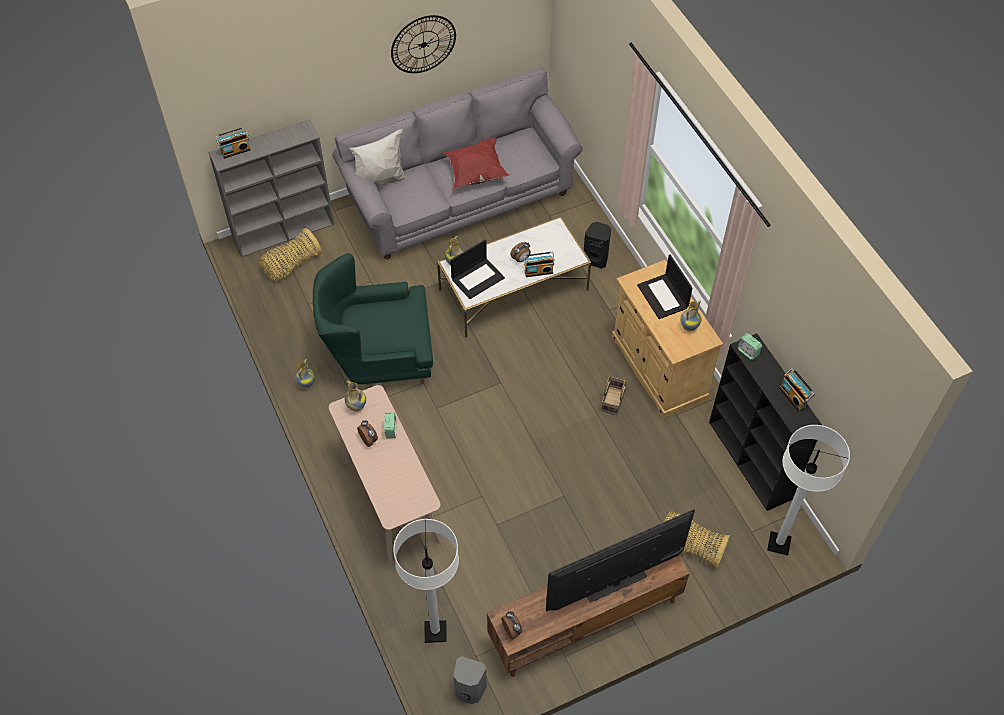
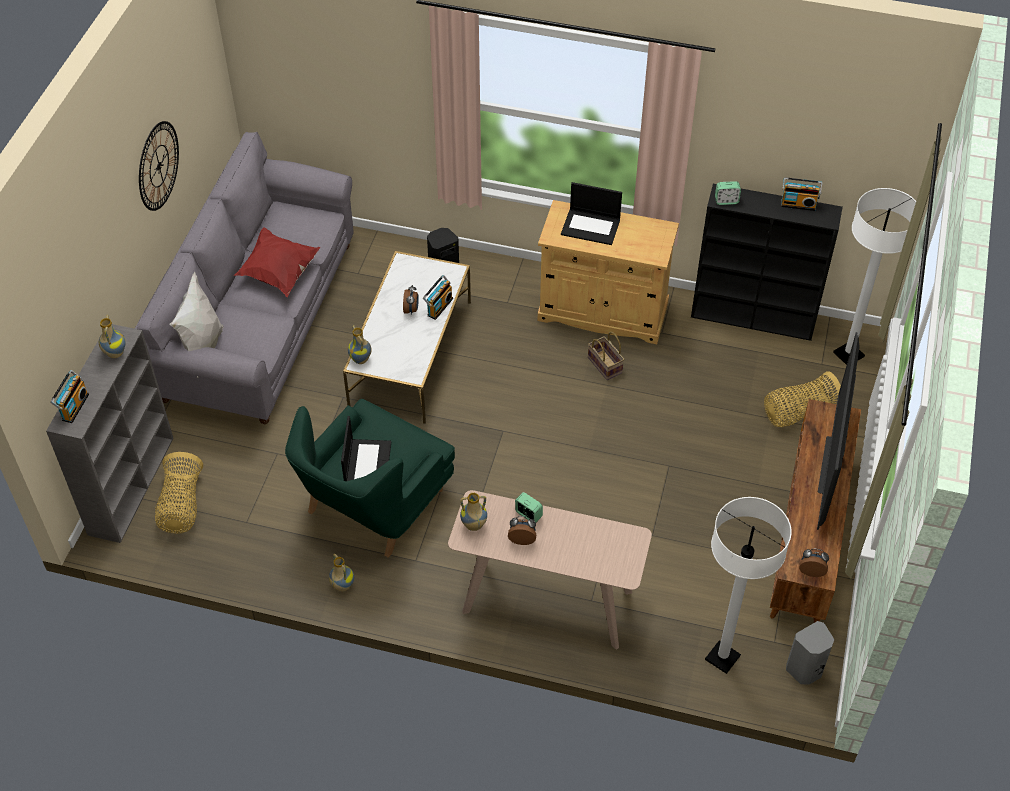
camera: 50 degrees left, 5 degrees down
(478, 278) = (397, 354): laptop -> laptop (367, 463)
(688, 326) = (639, 232): vase -> vase (114, 353)

